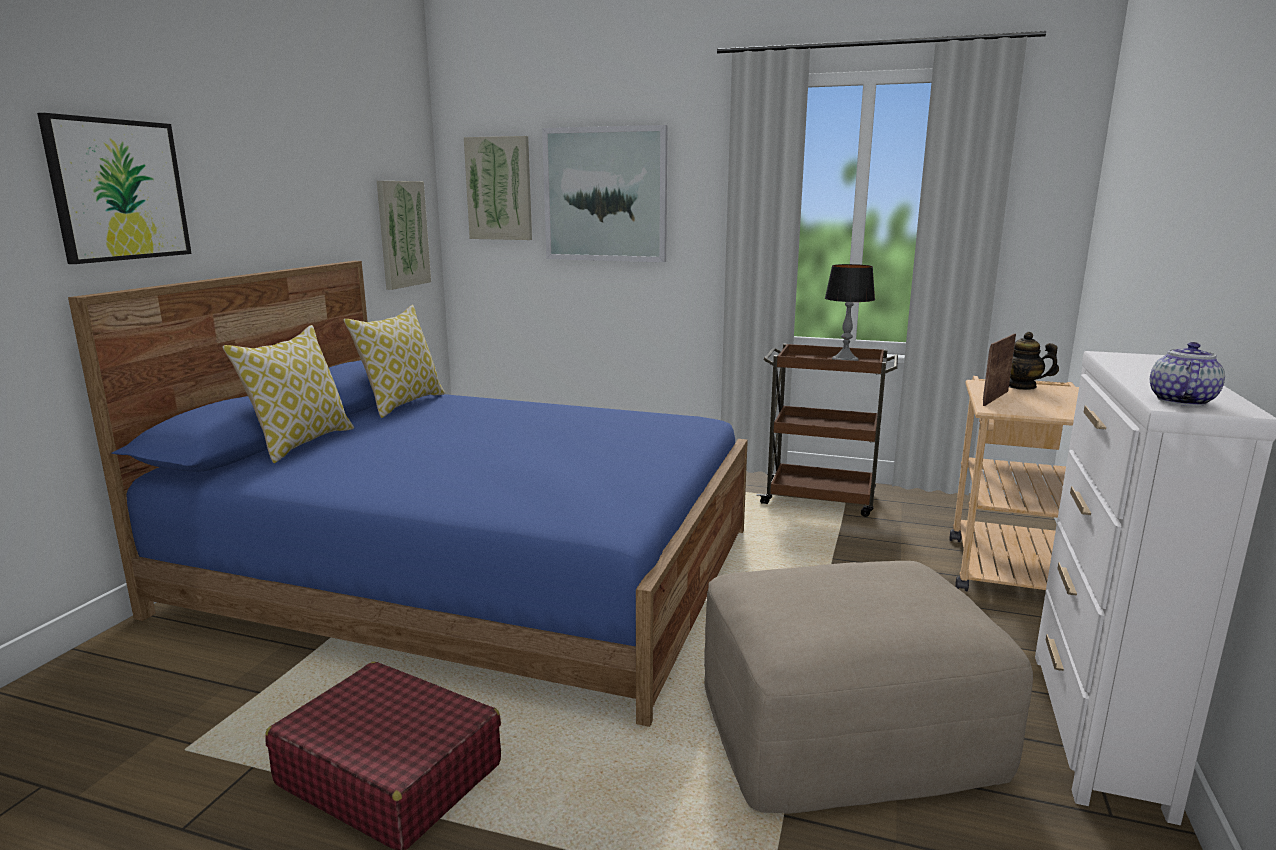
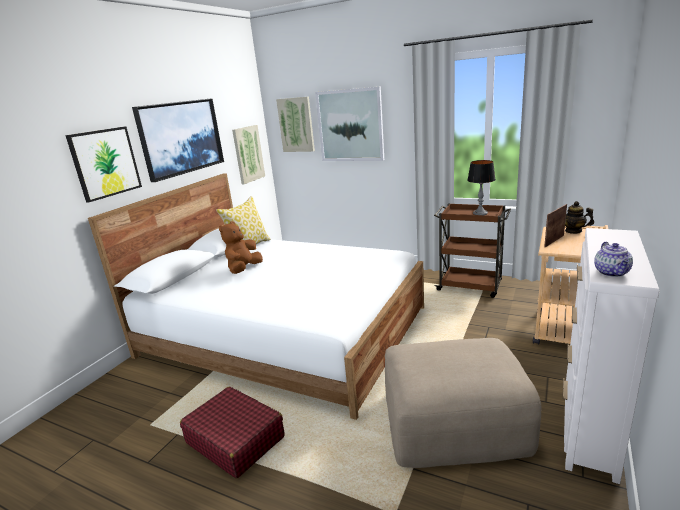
camera: 10 degrees right, 5 degrees up
(278, 173) = (181, 137): none -> picture
(301, 443) = (198, 274): pillow -> none
(399, 437) = (244, 269): none -> brown plush toy
(472, 569) = (284, 331): blue bed -> white bed
(1180, 400) = (612, 273): teapot -> teapot turned 150 degrees clockwise

